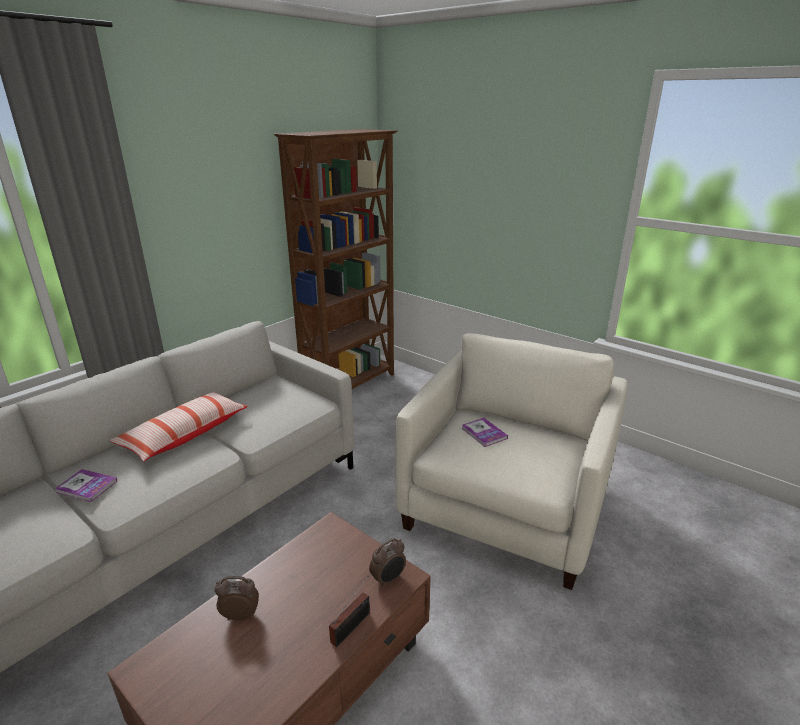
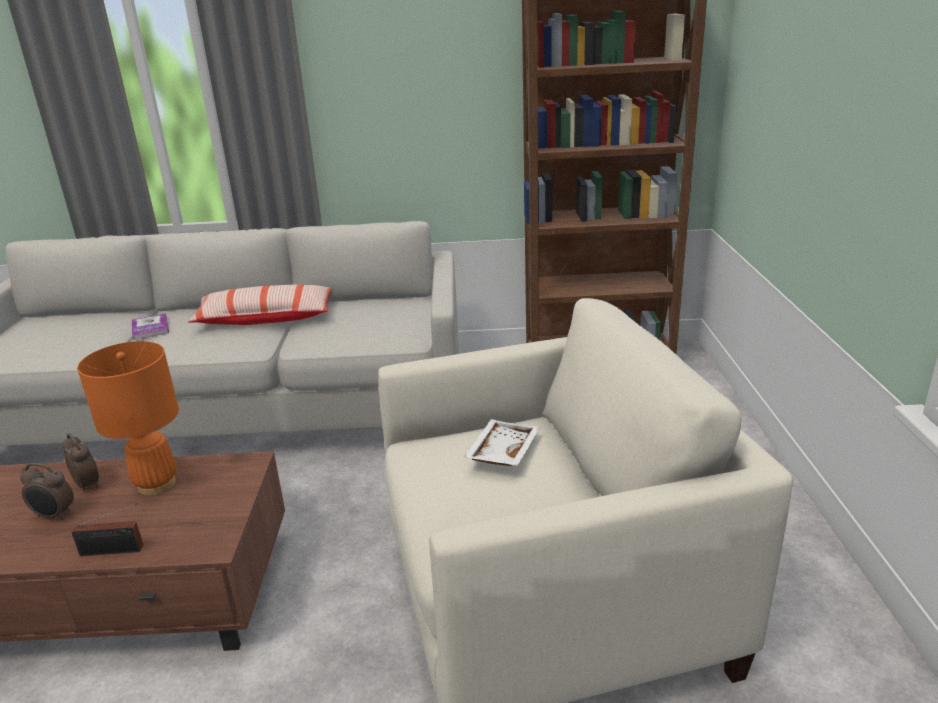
camera: 50 degrees right, 0 degrees up
(294, 578) = (156, 484): none -> orange table lamp
(388, 579) = (199, 538): alarm clock -> alarm clock (54, 516)
(484, 433) = (501, 452): book -> white tray

